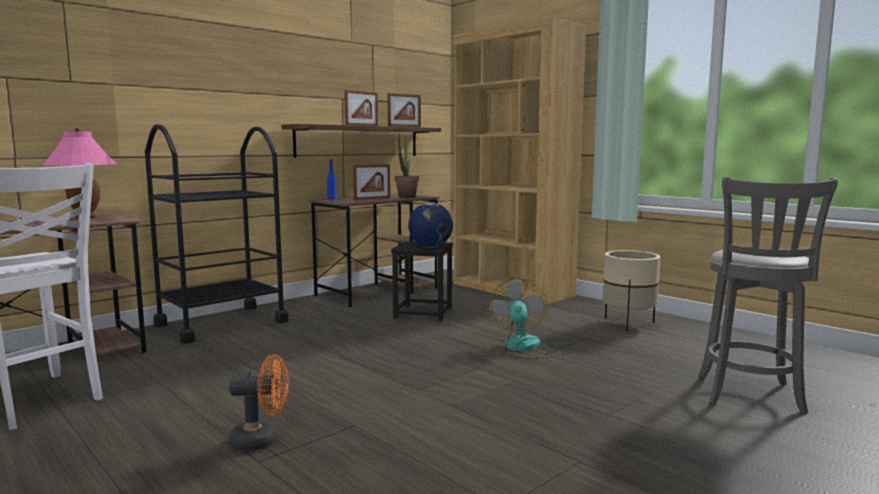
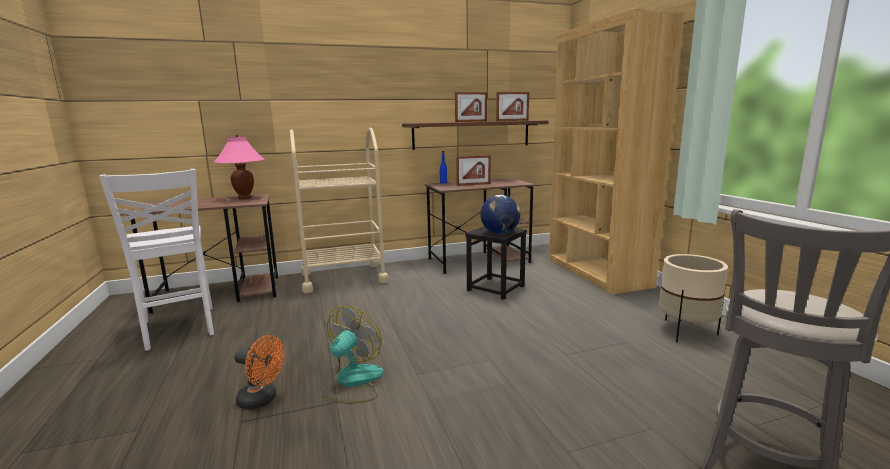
camera: 25 degrees right, 5 degrees up
(221, 323) = (343, 277): black cart -> beige cart
(406, 197) = (504, 184): potted plant -> none
(524, 348) = (550, 344): fan -> fan (352, 382)

